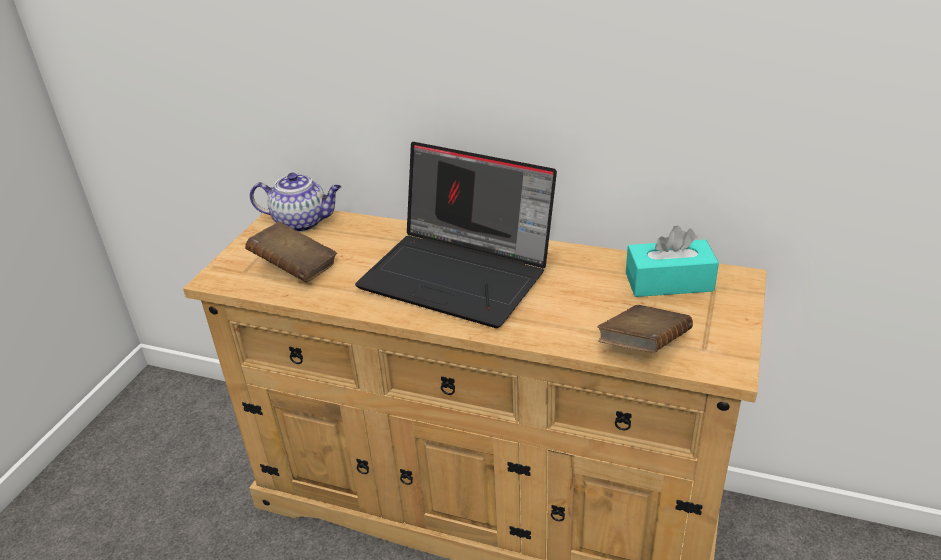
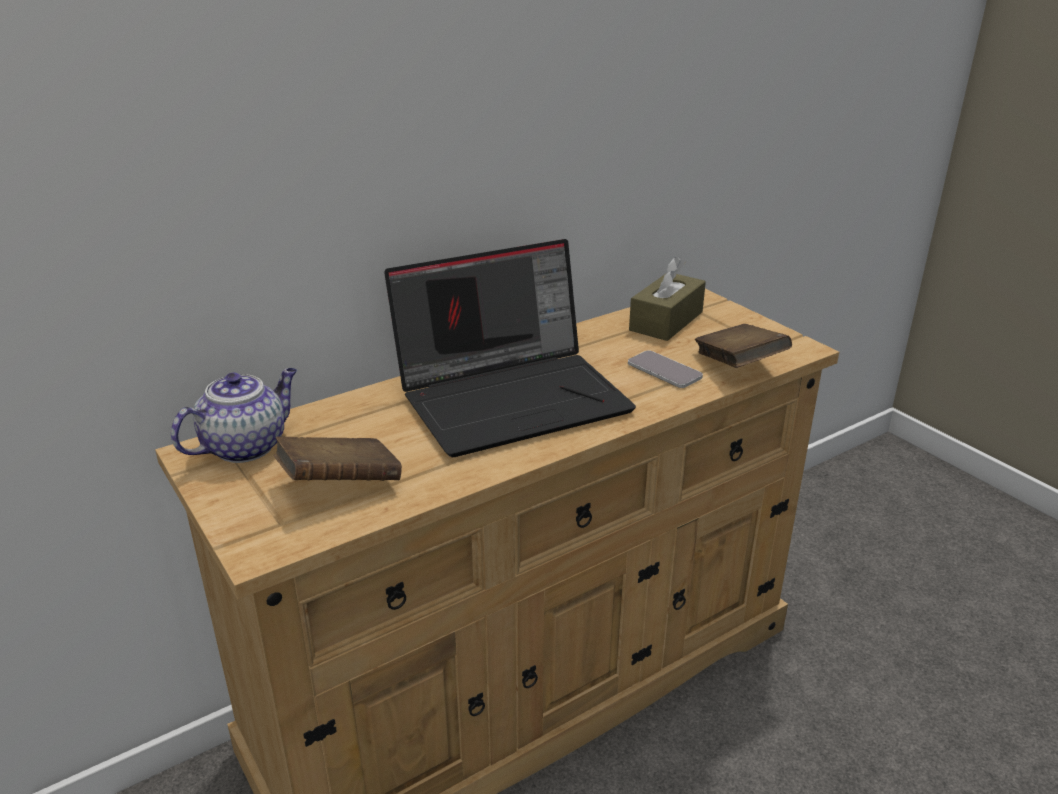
camera: 55 degrees left, 5 degrees down
(583, 316) = (664, 370): none -> phone
(669, 282) = (666, 321): turquoise tissue box -> brown tissue box

